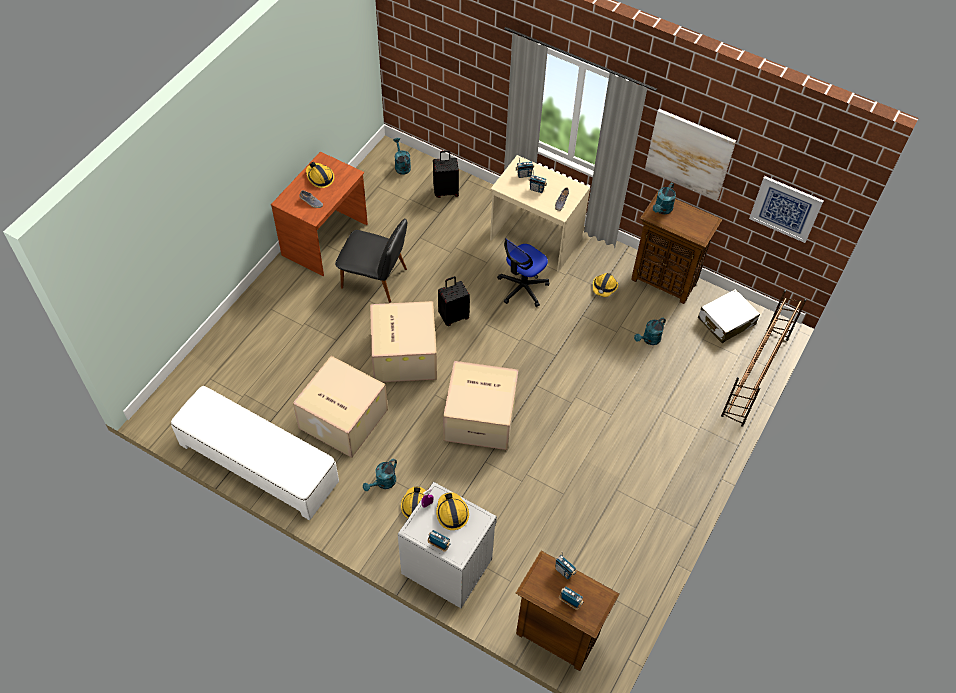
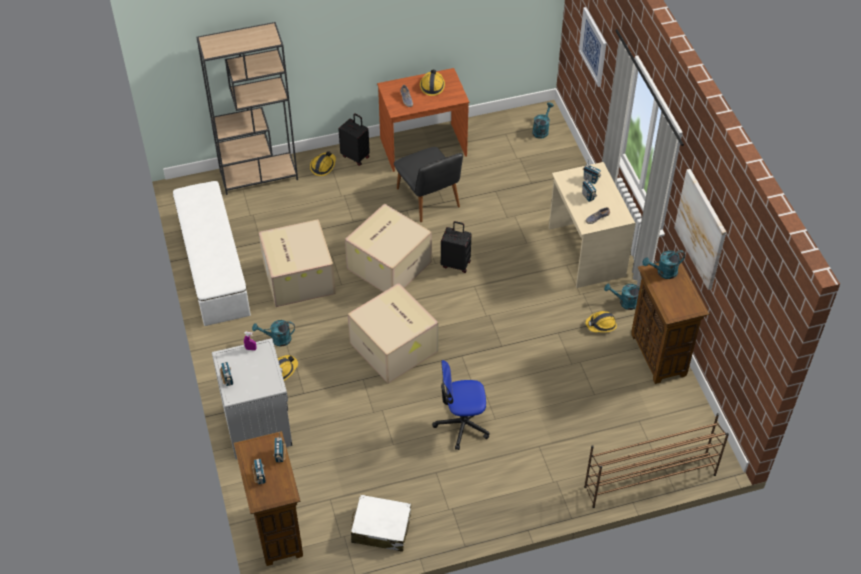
camera: 45 degrees right, 5 degrees down
(211, 357) = (259, 175): none -> bookcase
(446, 191) = (555, 170): black suitcase -> black suitcase (356, 156)
(452, 513) = (259, 367): hard hat -> hard hat (323, 166)
(522, 288) = (533, 280): office chair -> office chair (462, 424)
(649, 340) = (592, 388): turquoise watering can -> turquoise watering can (625, 302)
(726, 321) = (676, 422): white suitcase -> white suitcase (381, 528)
(785, 209) = (746, 328): picture -> picture (593, 46)

